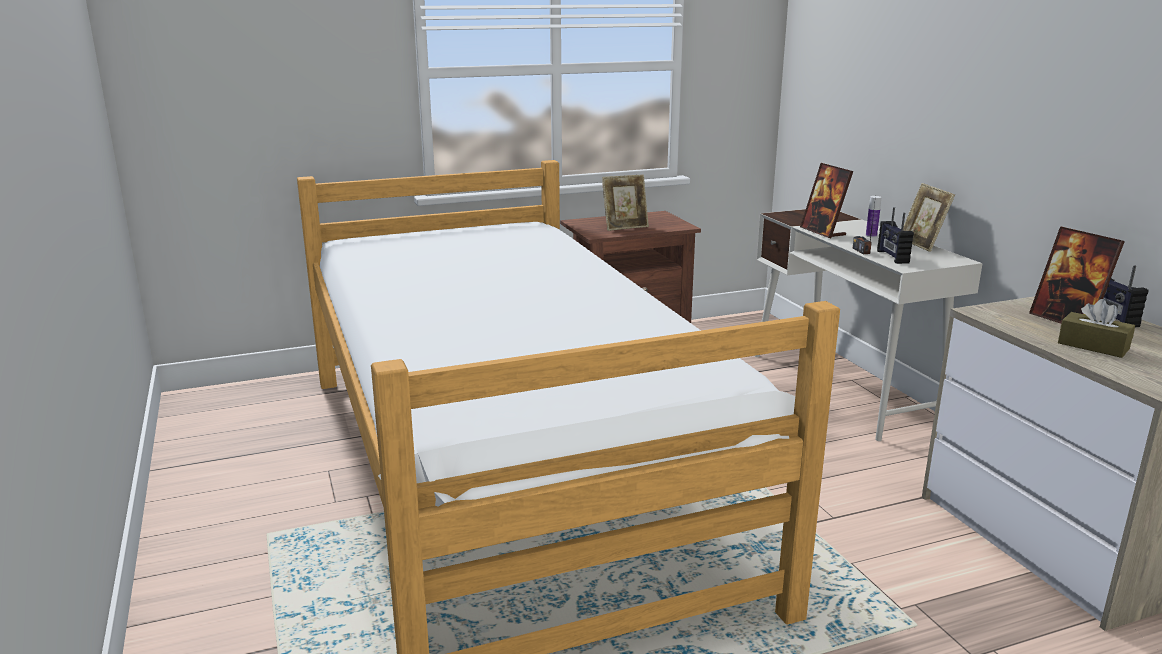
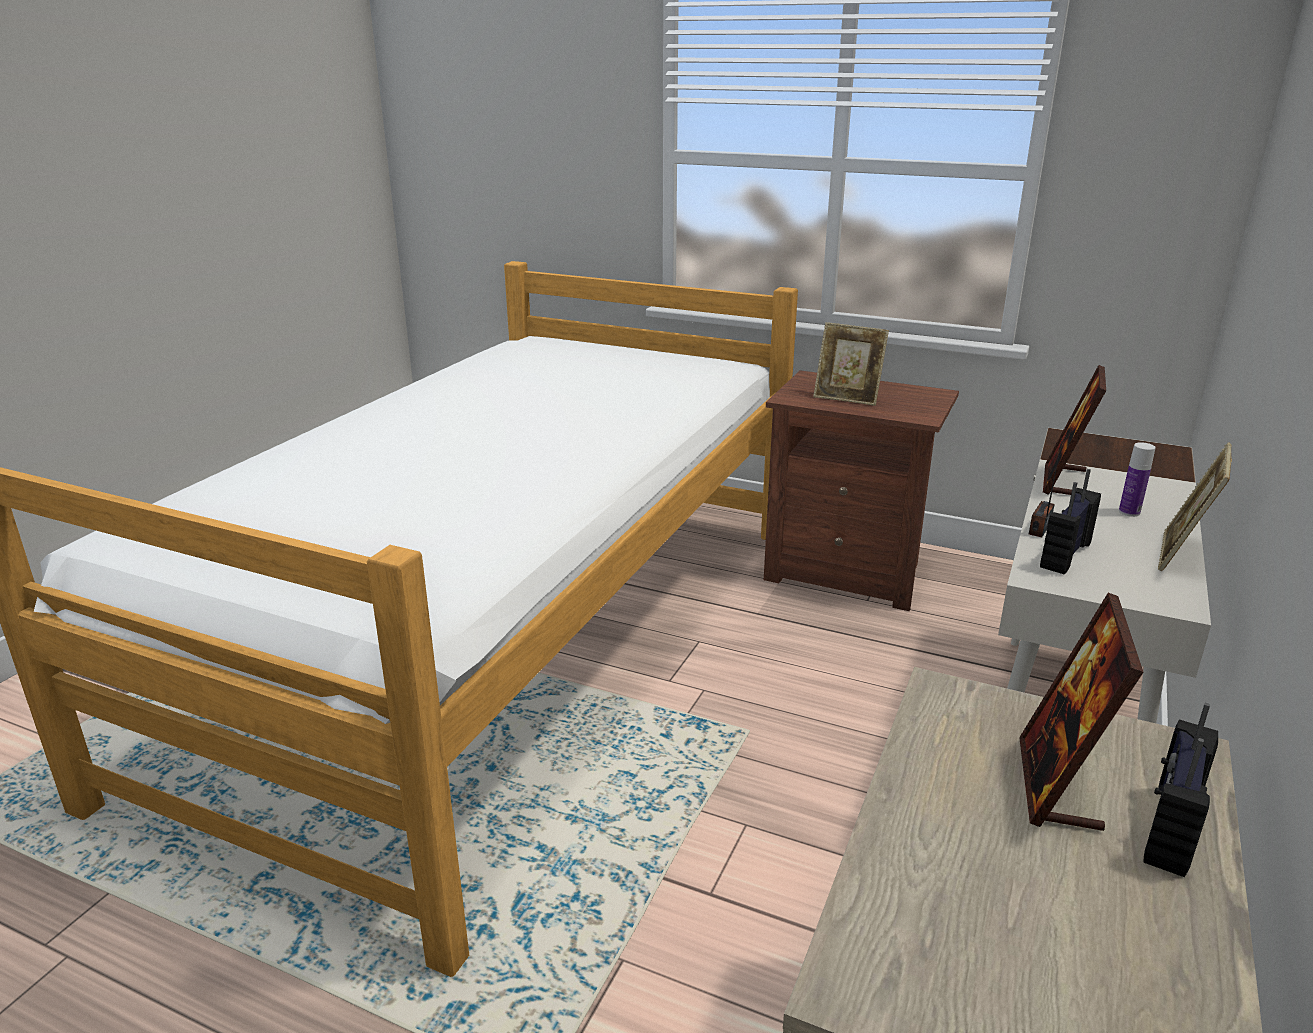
camera: 45 degrees right, 5 degrees up
(1093, 346) = (968, 849): brown tissue box -> none

